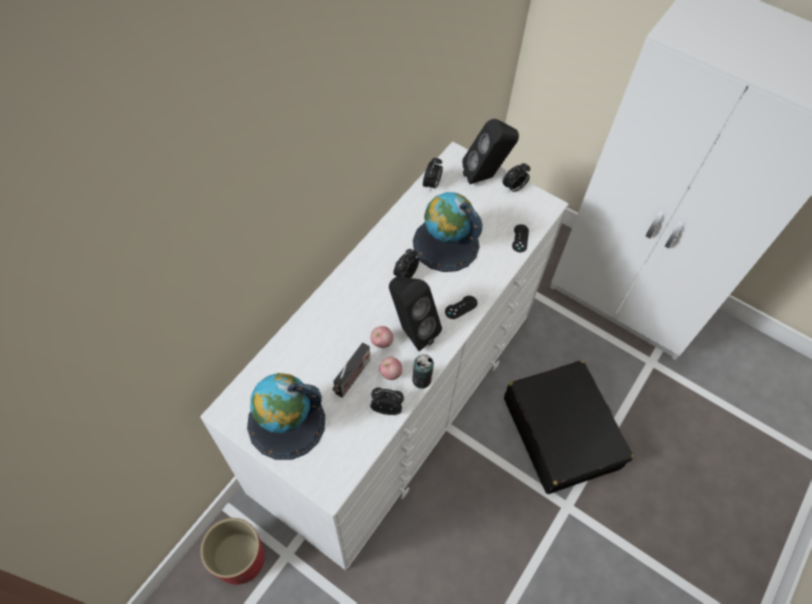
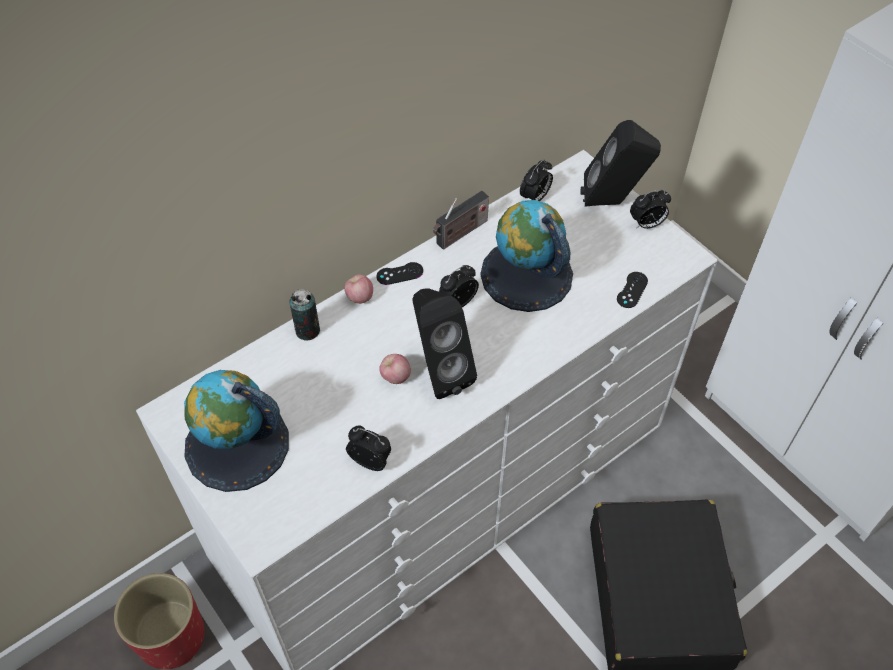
camera: 20 degrees right, 5 degrees down
(352, 378) = (340, 412): radio -> radio (460, 234)
(390, 373) = (392, 418): apple -> apple (359, 297)
(421, 380) = (430, 437): can -> can (307, 331)
(461, 307) = (517, 359): black game controller -> black game controller (399, 274)

